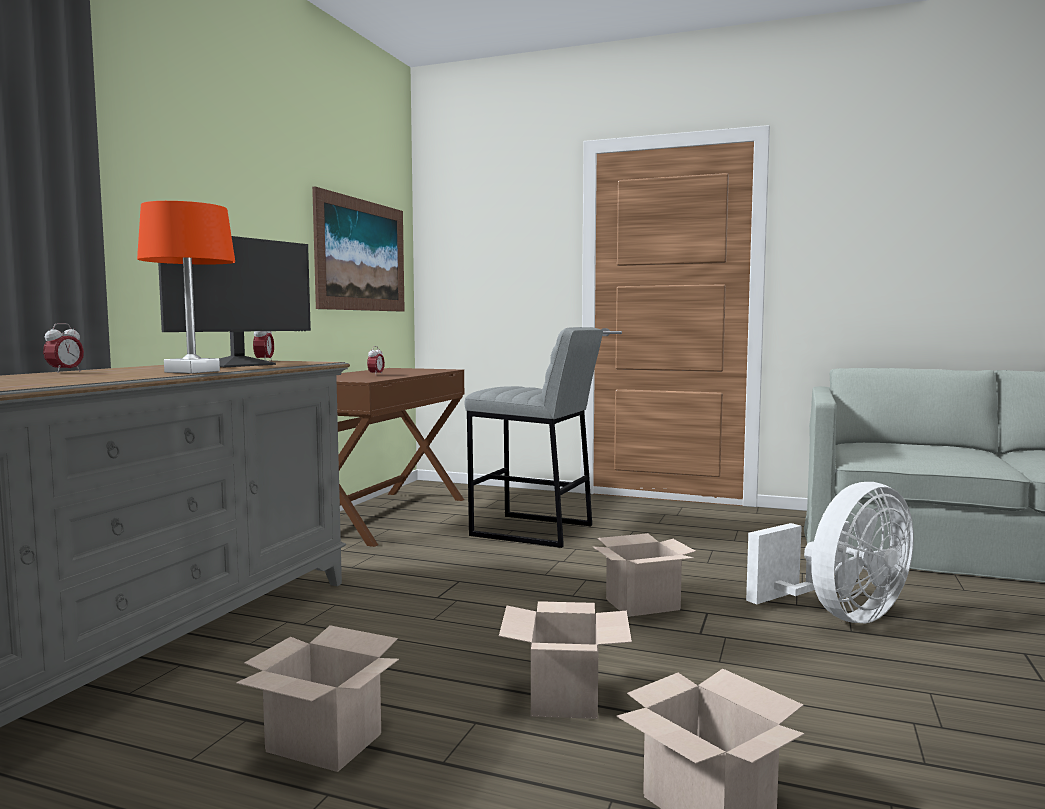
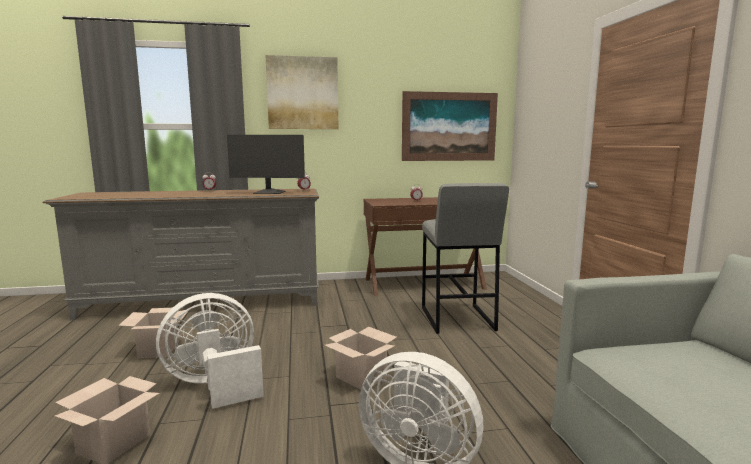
camera: 60 degrees right, 5 degrees up
(179, 158) = (302, 93): none -> picture
(191, 371) = (220, 195): orange table lamp -> none
(566, 699) = (215, 385): cardboard box -> white fan

